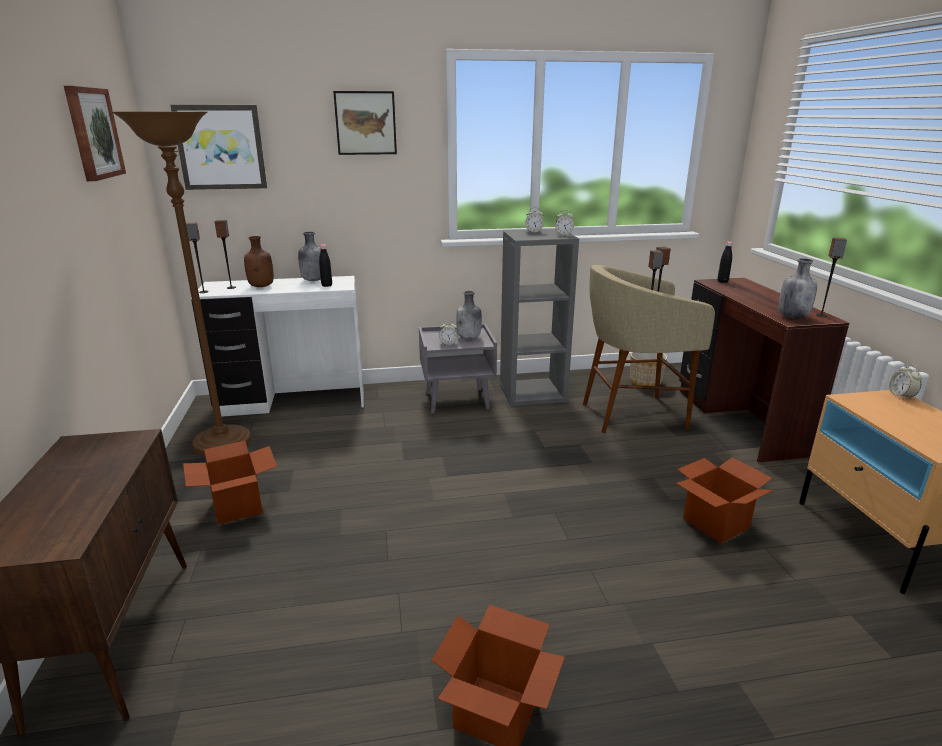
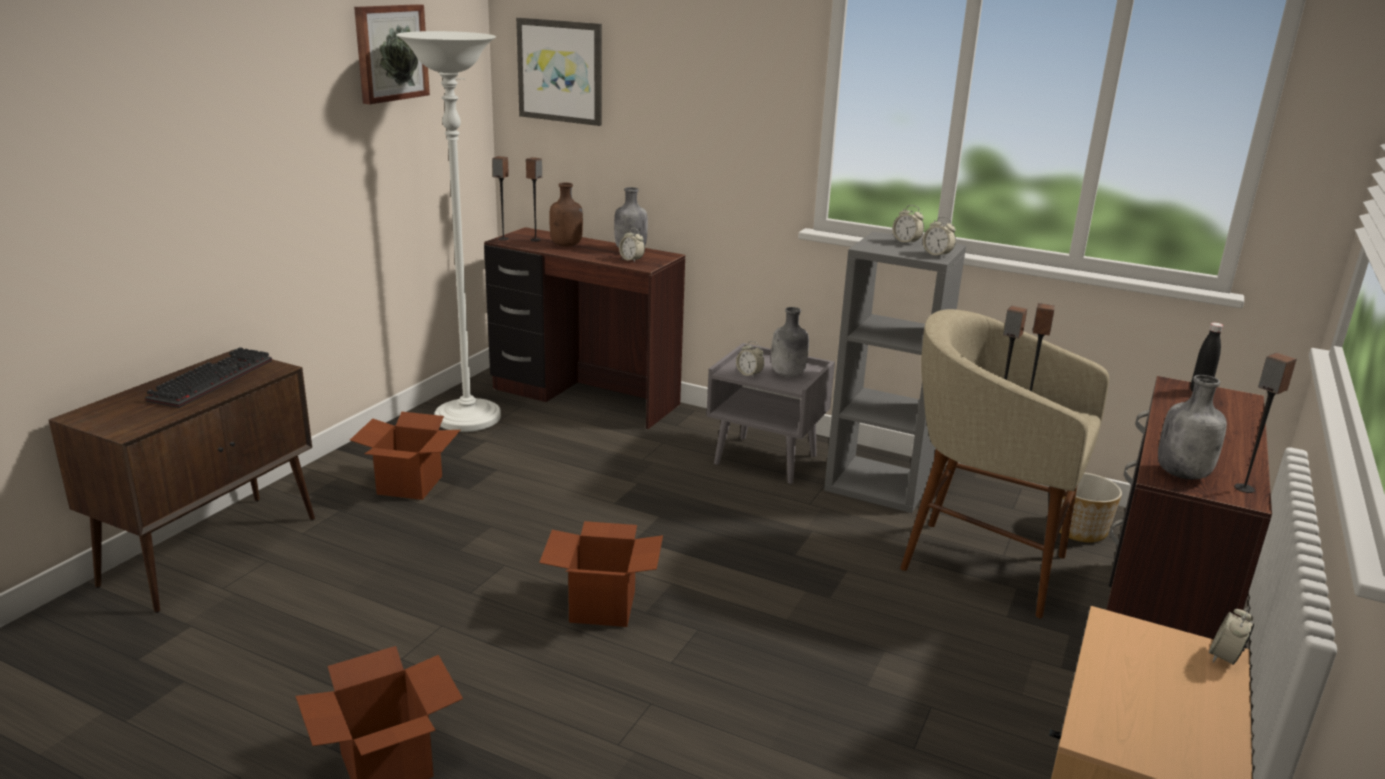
camera: 35 degrees right, 0 degrees up
(83, 467) = (211, 379): none -> keyboard
(223, 444) = (468, 419): brown floor lamp -> white floor lamp
(293, 401) = (584, 398): white desk -> brown desk
(327, 285) = (631, 260): black bottle -> alarm clock
(365, 123) = (722, 56): picture -> none
(716, 523) = (884, 739): cardboard box -> cardboard box (603, 606)

